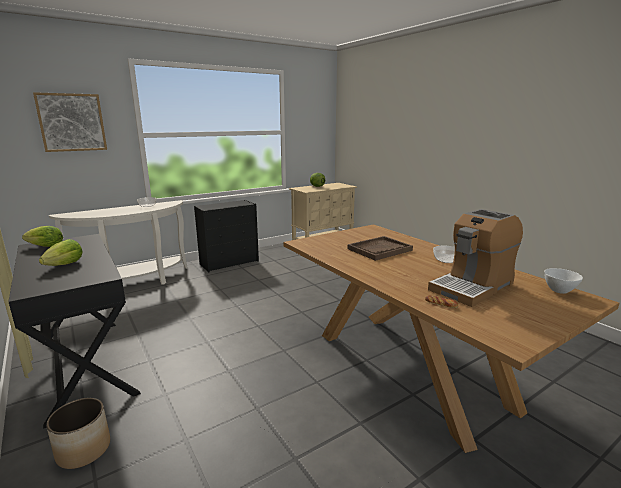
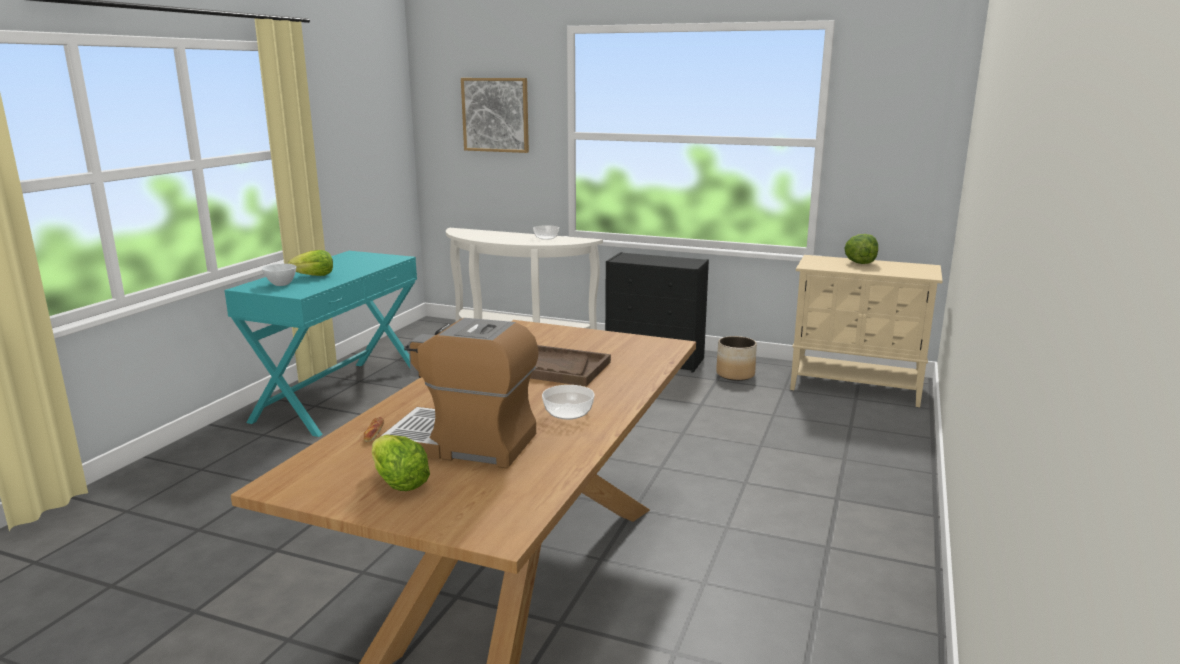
camera: 55 degrees right, 0 degrees up
(46, 246) = (353, 257): lettuce -> lettuce (399, 483)
(83, 450) = (230, 449): planter -> planter (735, 374)
(85, 366) = (340, 396): black console table -> turquoise console table
(559, 291) = (514, 506): white bowl -> white bowl (280, 285)

